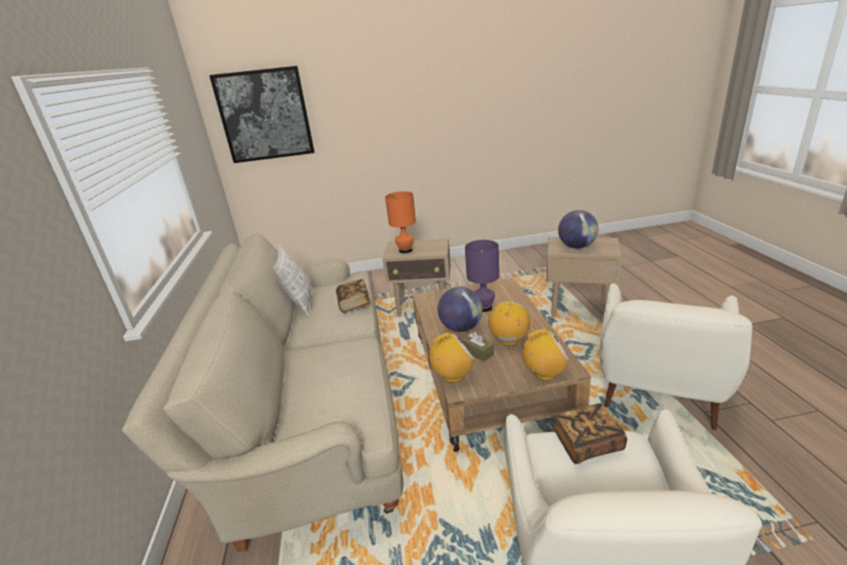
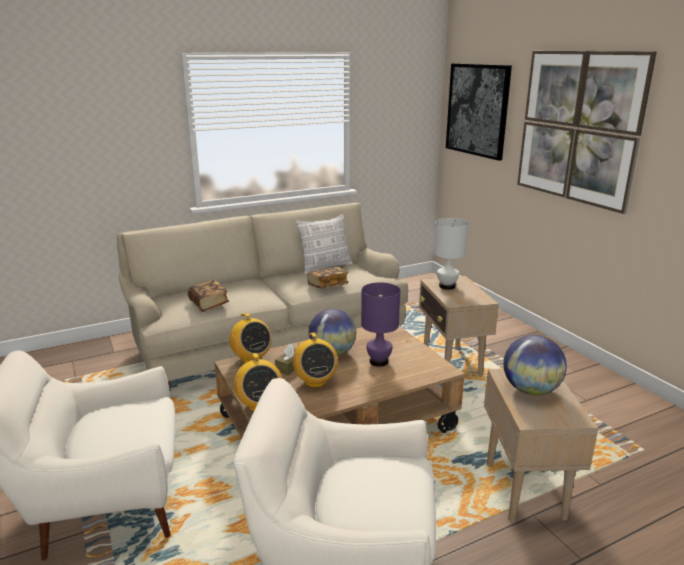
camera: 70 degrees right, 5 degrees down
(387, 104) = (578, 127): none -> picture
(405, 250) = (446, 286): orange table lamp -> white table lamp
(509, 340) = (315, 382): radio -> radio turned 75 degrees clockwise
(587, 443) = (144, 420): book -> book (209, 304)

